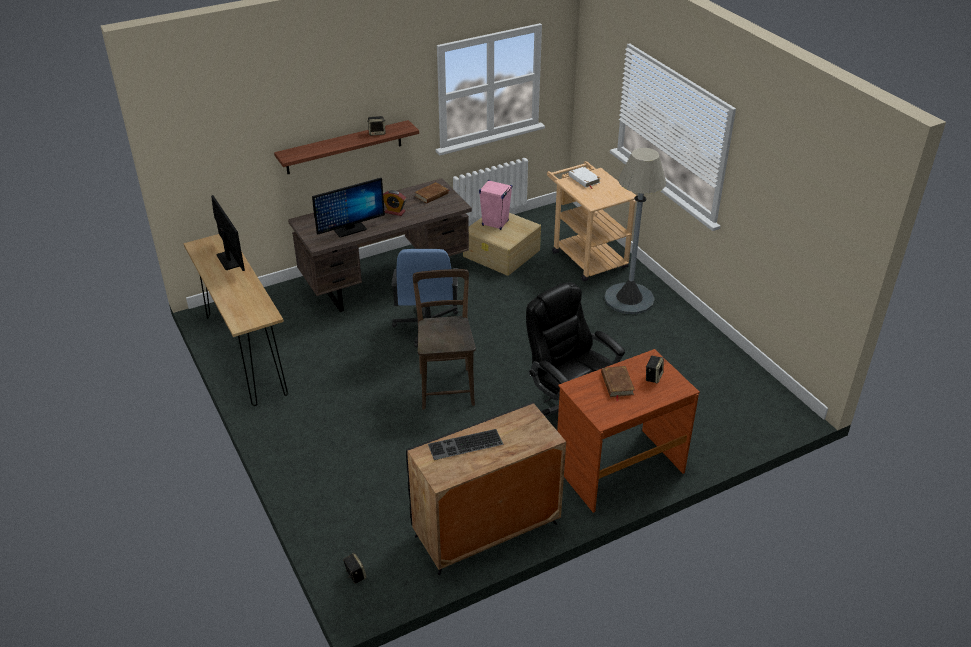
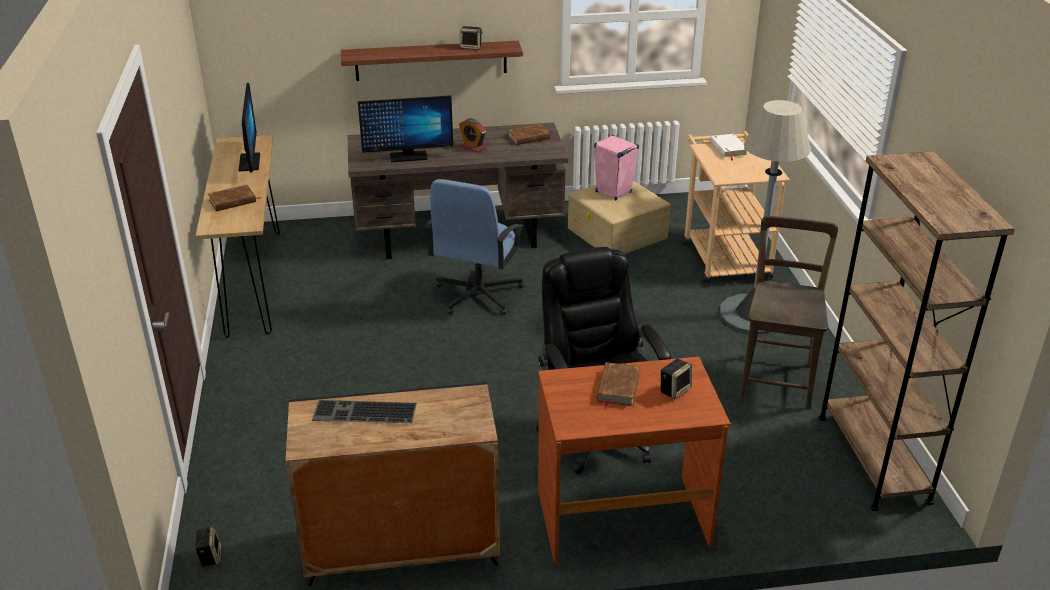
camera: 20 degrees right, 5 degrees down
(241, 298) = (232, 201): none -> brown book
(446, 385) = (459, 364): brown chair -> brown chair (777, 378)
(752, 386) = (873, 458): none -> brown bookcase

